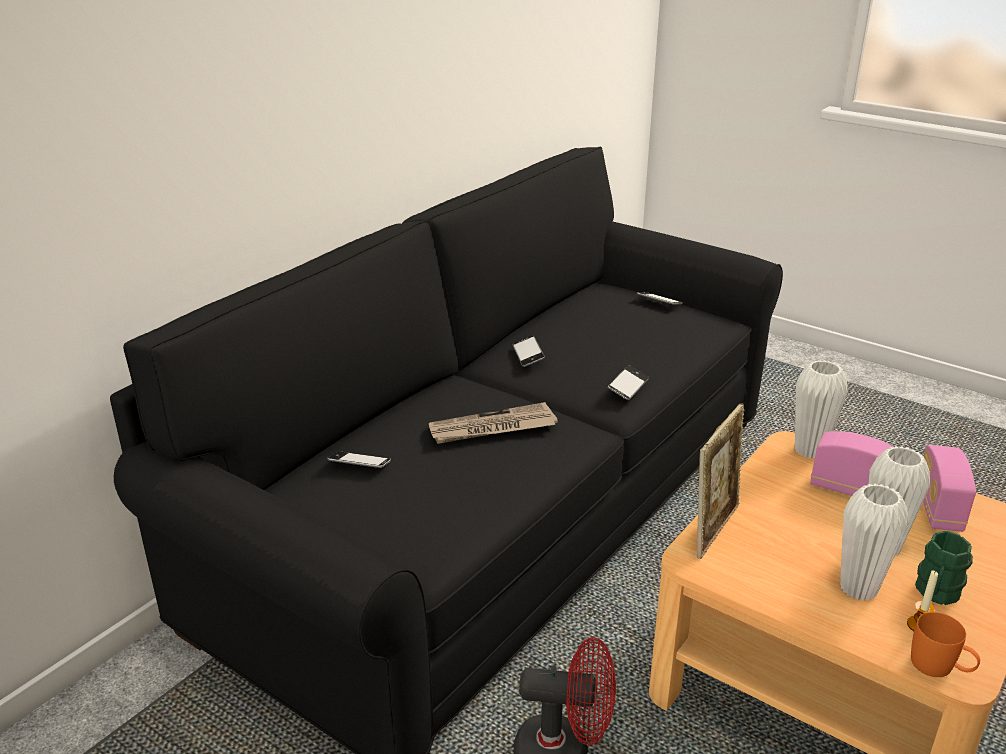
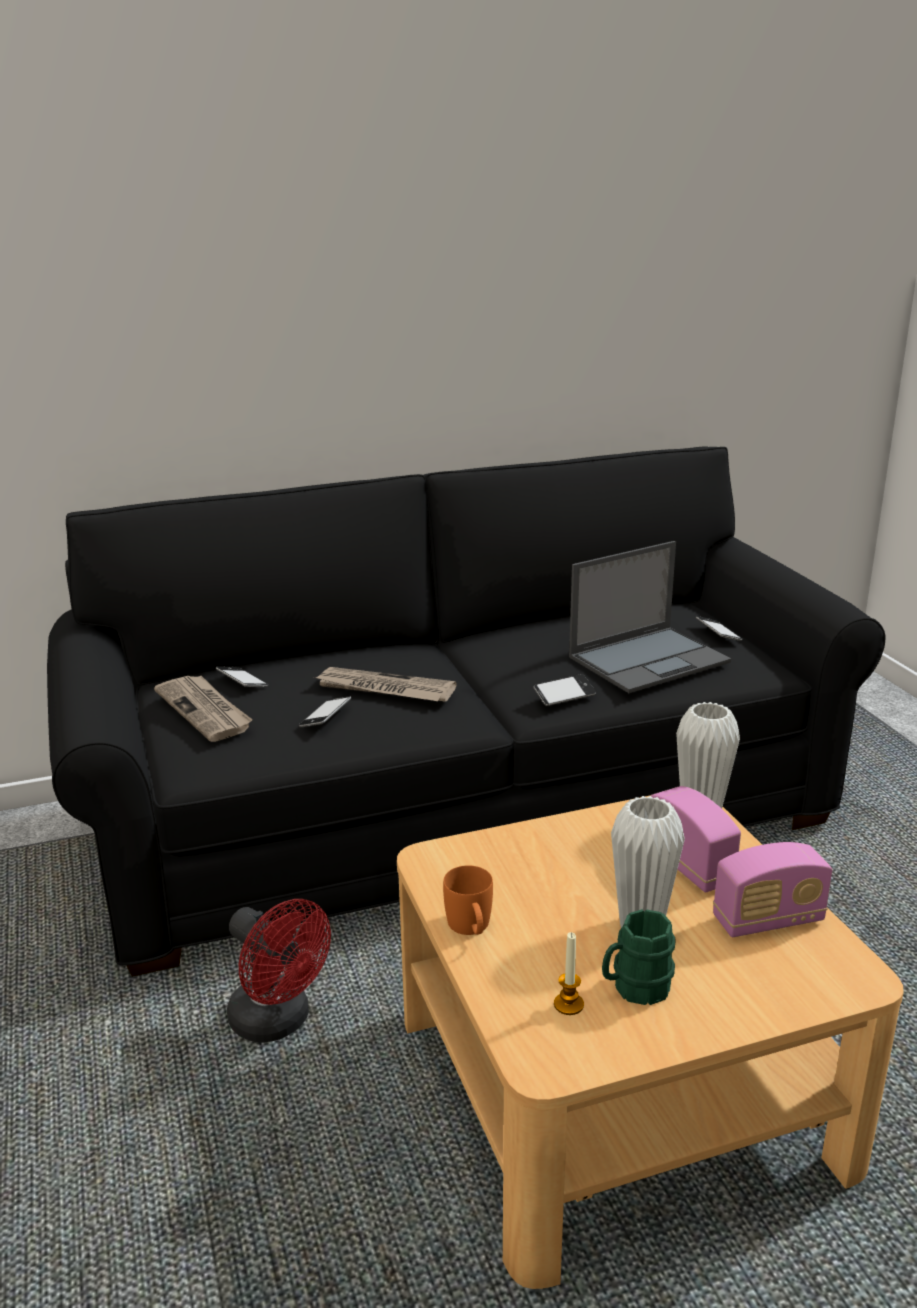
camera: 35 degrees right, 5 degrees down
(367, 504) = (205, 710): none -> newspaper
(528, 355) = (508, 643): phone -> phone (325, 717)
(646, 337) = (650, 659): none -> laptop
(714, 529) = (489, 843): picture frame -> none
(858, 588) = (555, 948): white vase -> none
(938, 509) = (768, 920): radio -> radio turned 150 degrees counterclockwise
(939, 668) = (530, 1046): orange mug -> orange mug (471, 928)

